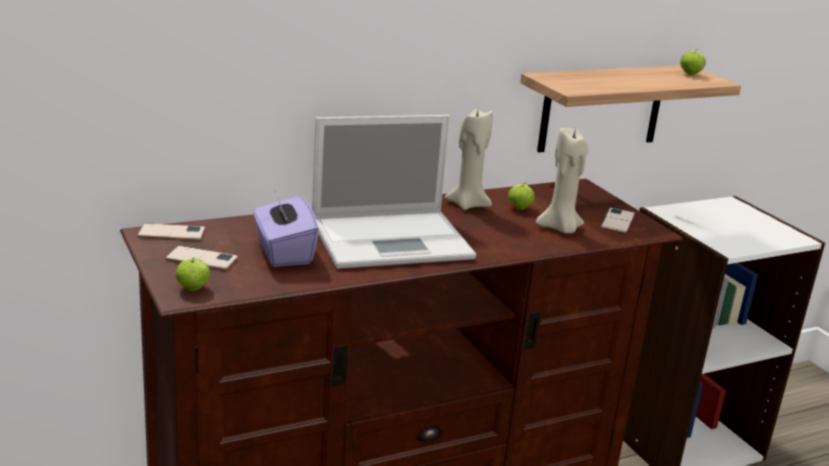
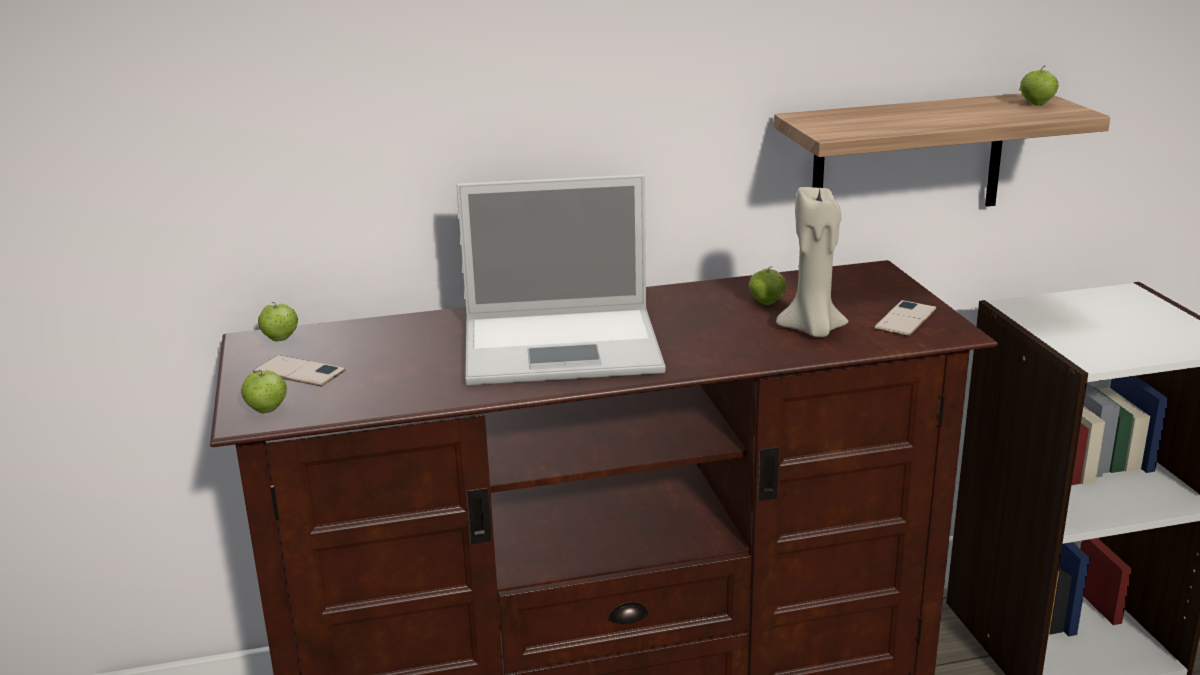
camera: 15 degrees right, 0 degrees up
(171, 233) = (280, 339): phone -> apple
(283, 252) = (408, 364): purple tissue box -> none
(468, 204) = (694, 298): beige candle -> none

